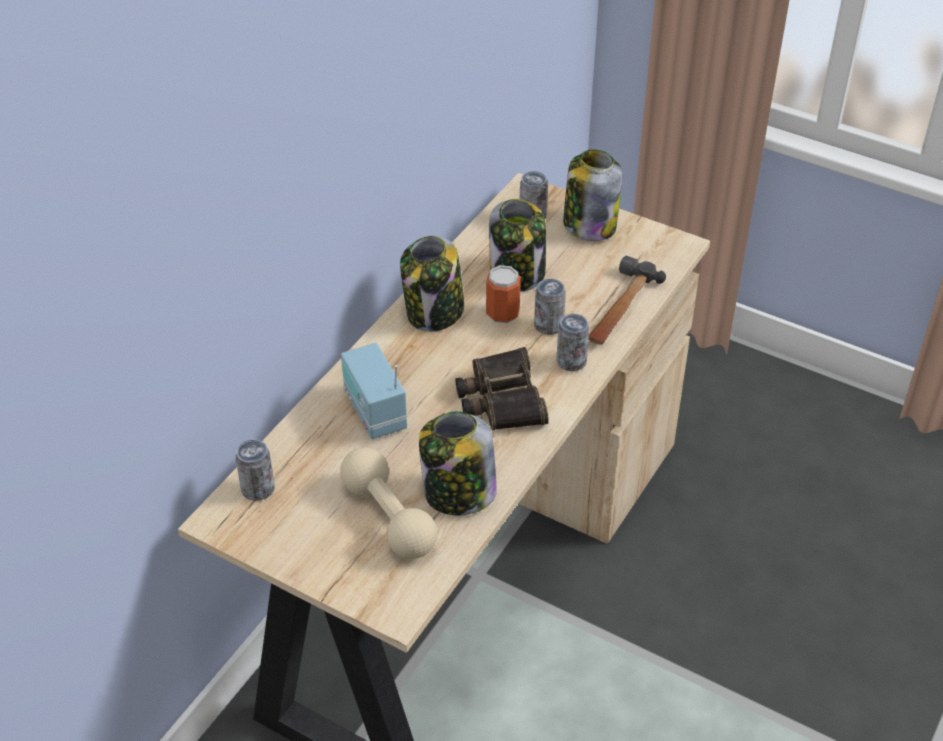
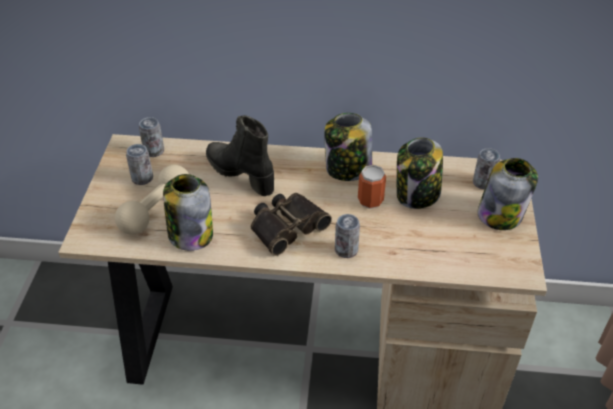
camera: 65 degrees right, 0 degrees up
(374, 412) = (241, 174): radio -> black boot
(548, 326) = (374, 227): can -> can (142, 178)
(619, 308) = (421, 259): hammer -> none

